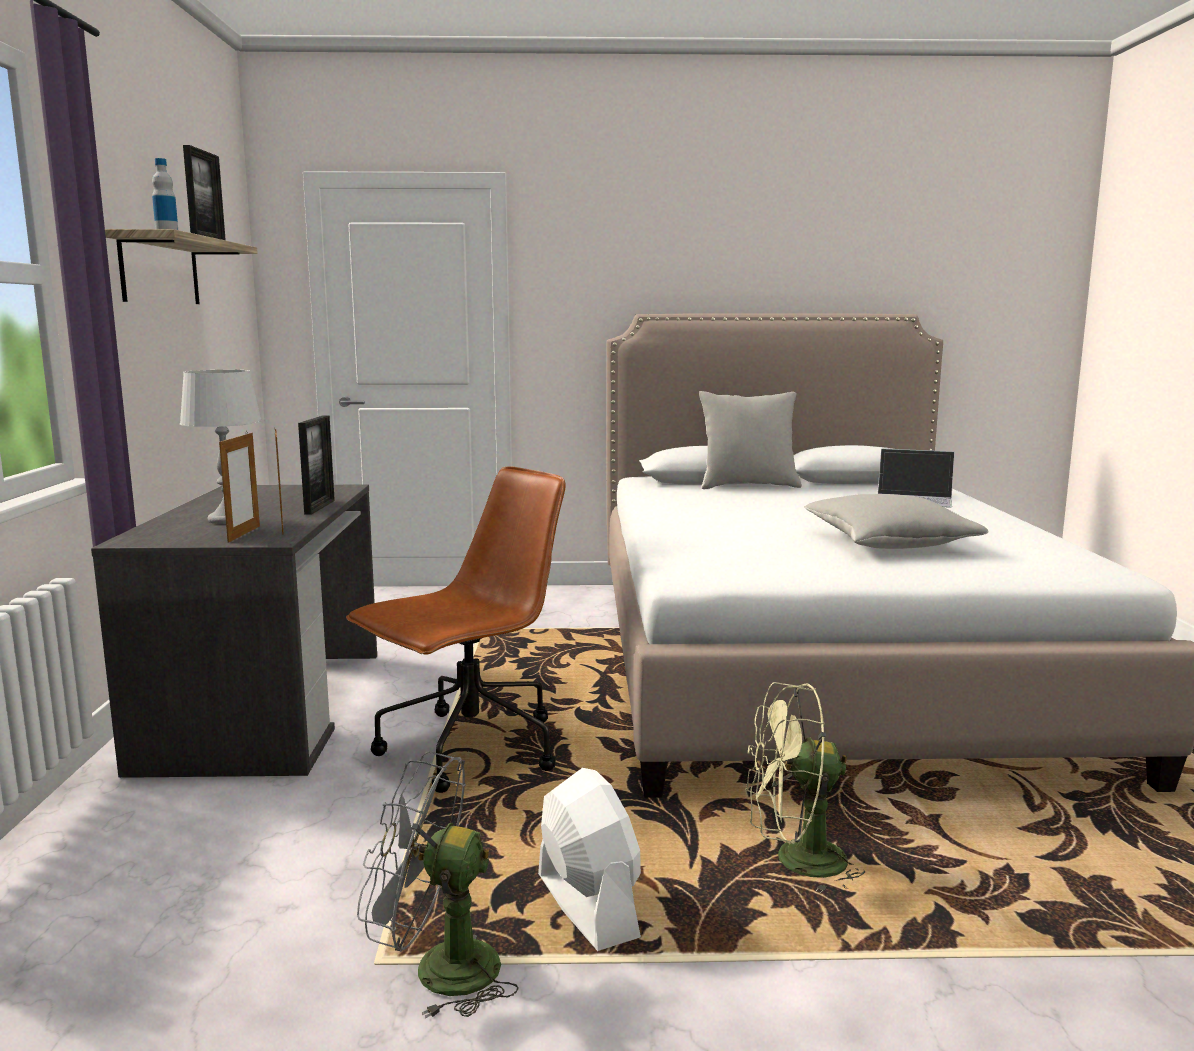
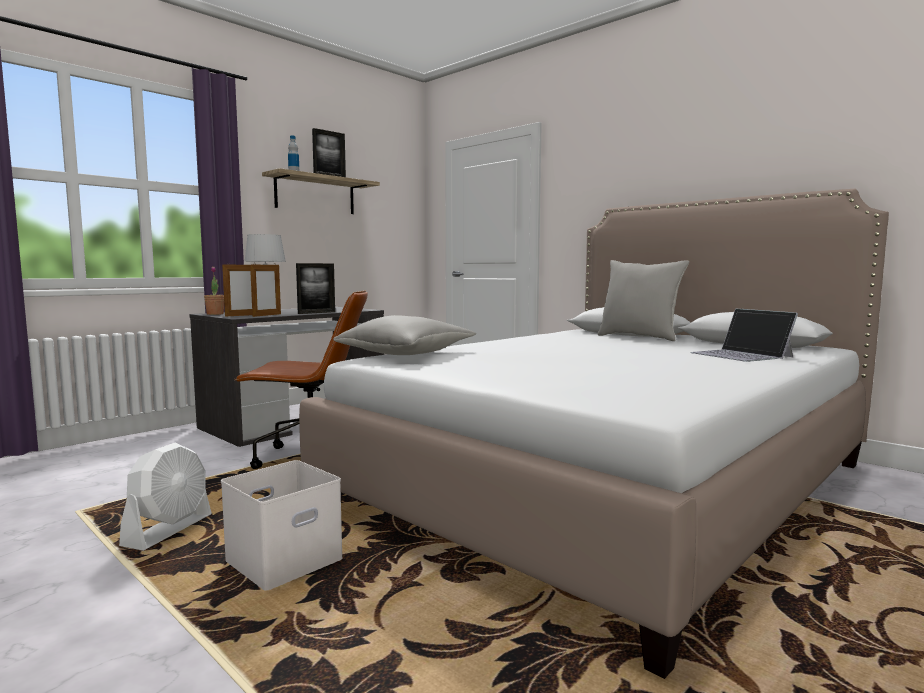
camera: 45 degrees right, 5 degrees down
(160, 539) = (215, 314): none -> potted plant
(438, 970) = (79, 523): grey fan -> none
(796, 862) = (283, 562): green fan -> white storage box
(889, 544) = (566, 367): grey pillow -> grey pillow (406, 353)

